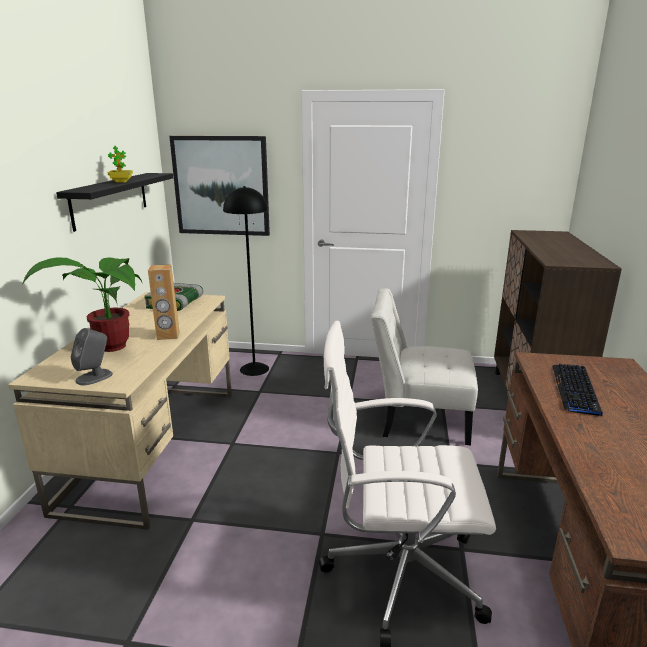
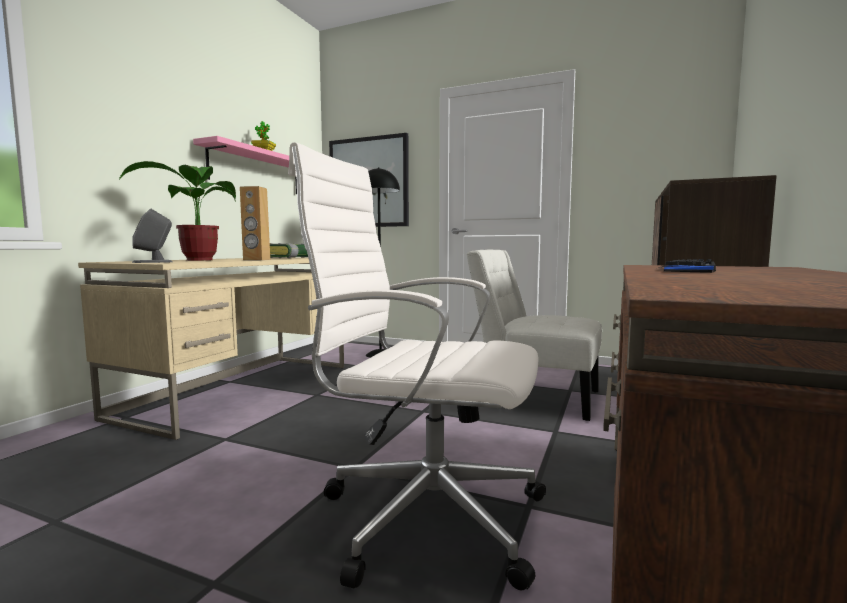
camera: 15 degrees right, 15 degrees down
(110, 199) = (256, 171): black shelf -> pink shelf

